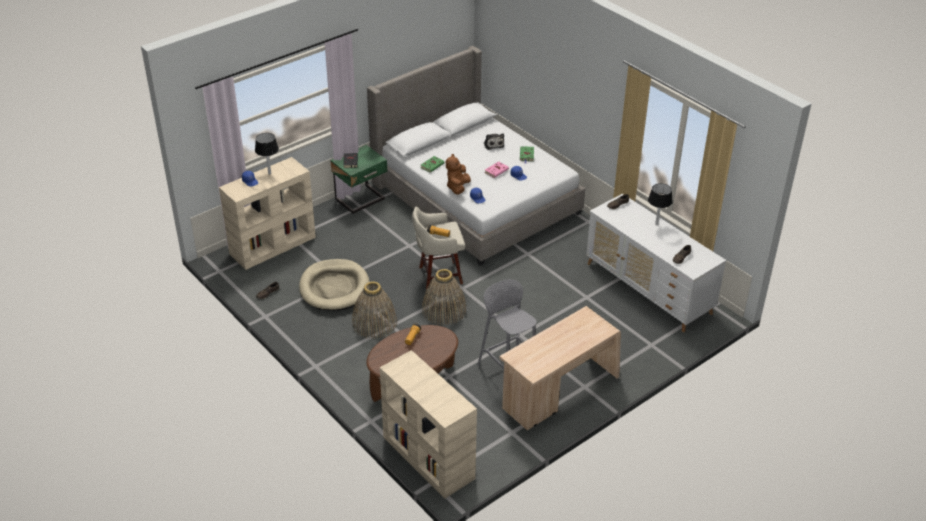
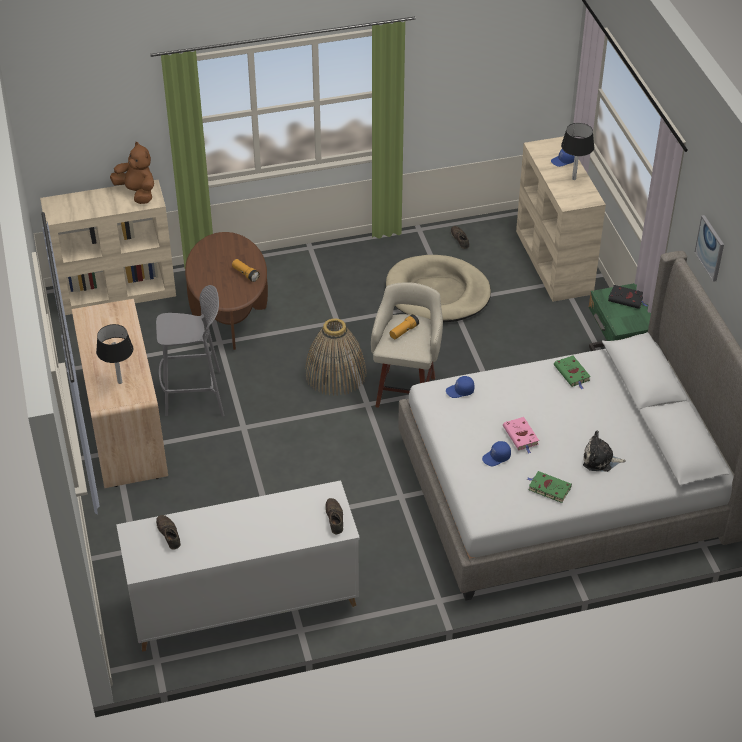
camera: 115 degrees right, 5 degrees up
(374, 323) = (351, 308): basket -> none
(383, 60) = (710, 248): none -> picture
(457, 187) = (500, 381): brown plush toy -> brown plush toy (137, 193)
(656, 224) = (259, 542): black table lamp -> black table lamp (119, 382)

